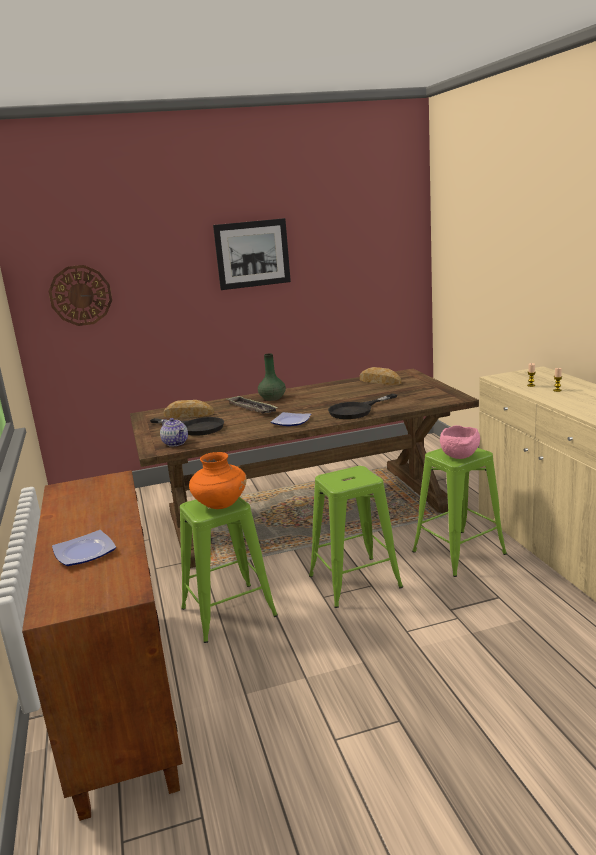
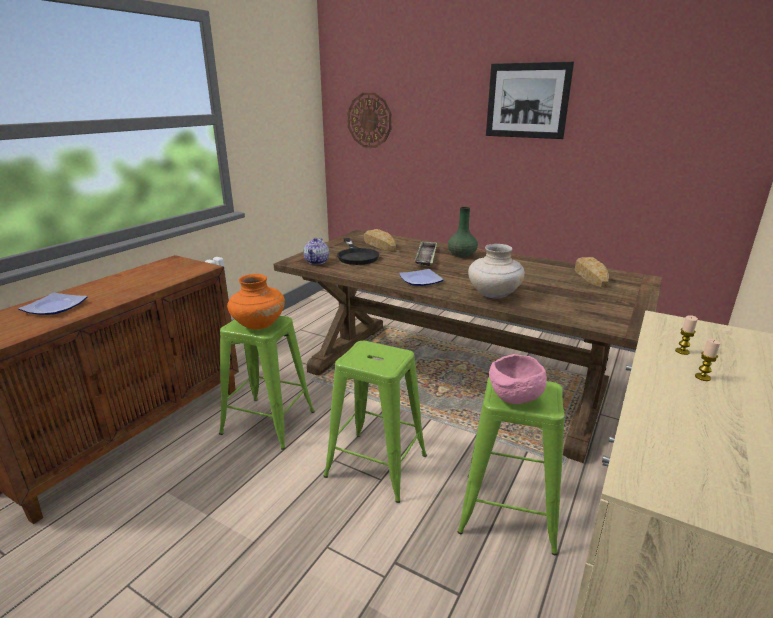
camera: 45 degrees right, 5 degrees up
(356, 410) = (493, 294): black frying pan -> beige vase

